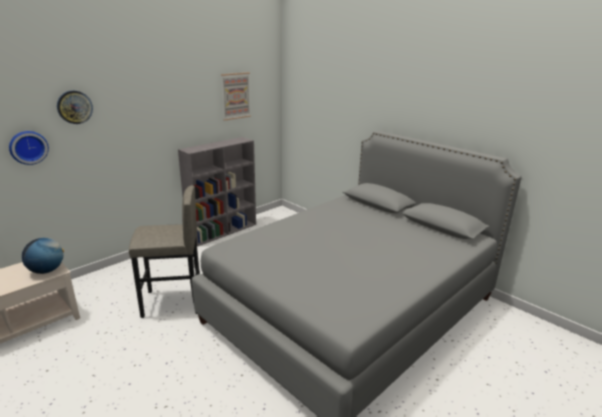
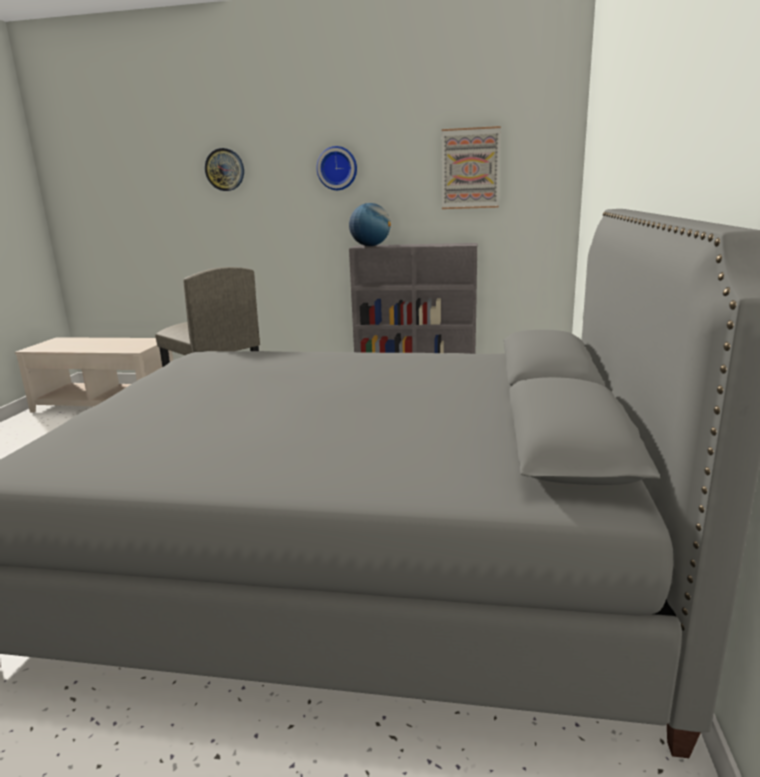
camera: 55 degrees right, 5 degrees down
(28, 147) = (176, 213): wall clock -> wall clock (337, 168)
(46, 270) = (132, 347): globe -> globe (370, 246)

